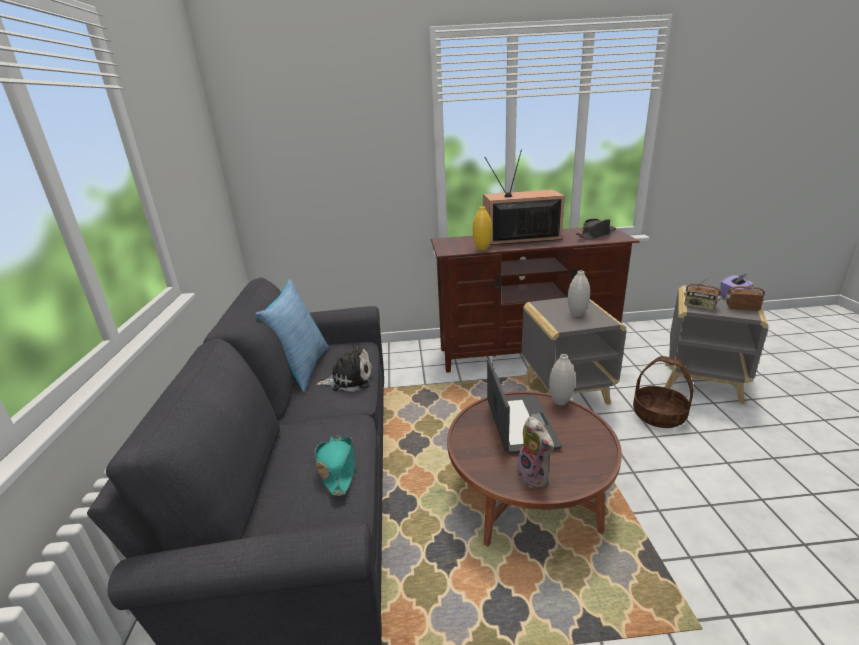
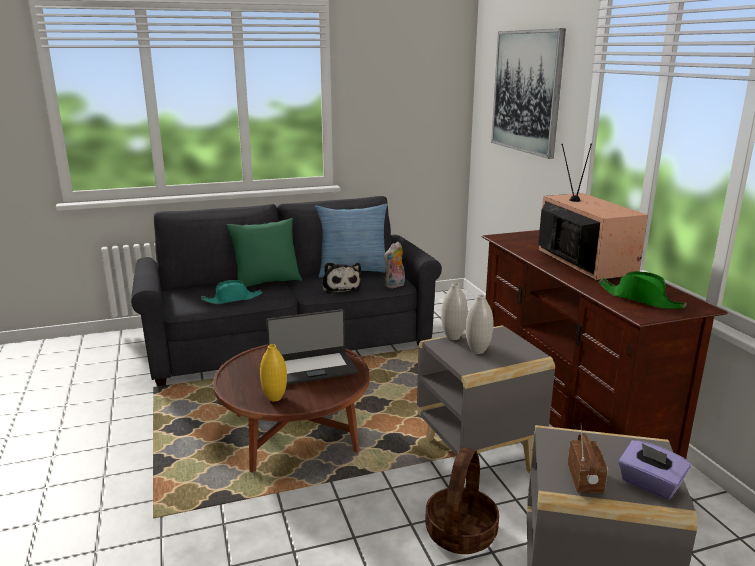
camera: 75 degrees right, 5 degrees down
(287, 437) = (266, 282): none -> green pillow
(333, 131) = (526, 91): none -> picture
(482, 249) = (519, 248): yellow vase -> yellow vase (275, 398)
(535, 476) = (244, 377): plush toy -> plush toy (395, 285)
(560, 402) = (352, 386): white vase -> white vase (453, 337)
(596, 235) = (640, 299): black hat -> green hat
(699, 306) = (564, 440): radio -> none

